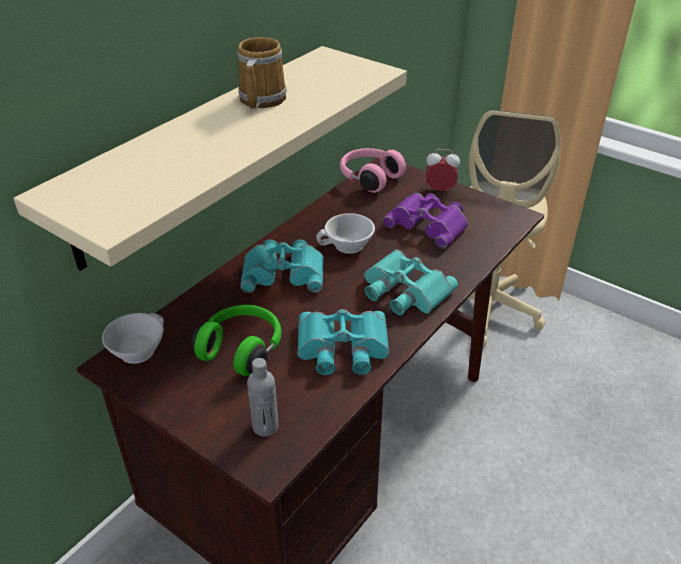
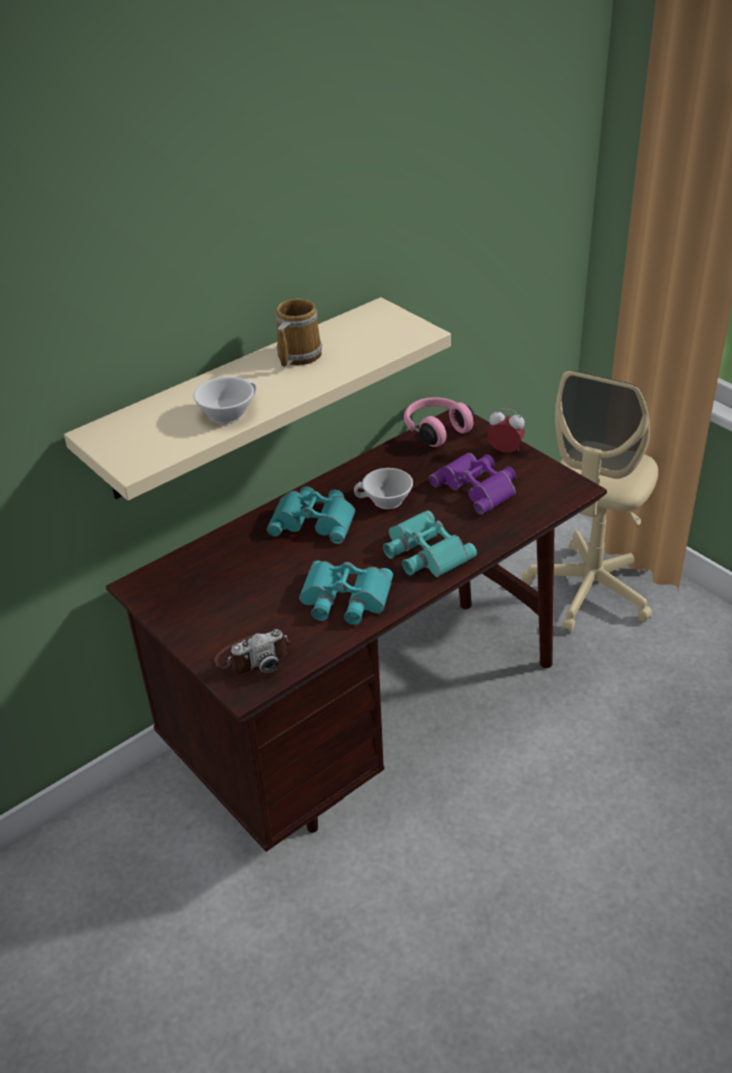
camera: 15 degrees right, 0 degrees up
(137, 349) = (160, 576): white cup -> white cup (226, 412)
(242, 348) = (253, 587): green headphones -> none
(265, 426) = (253, 657): grey bottle -> camera

